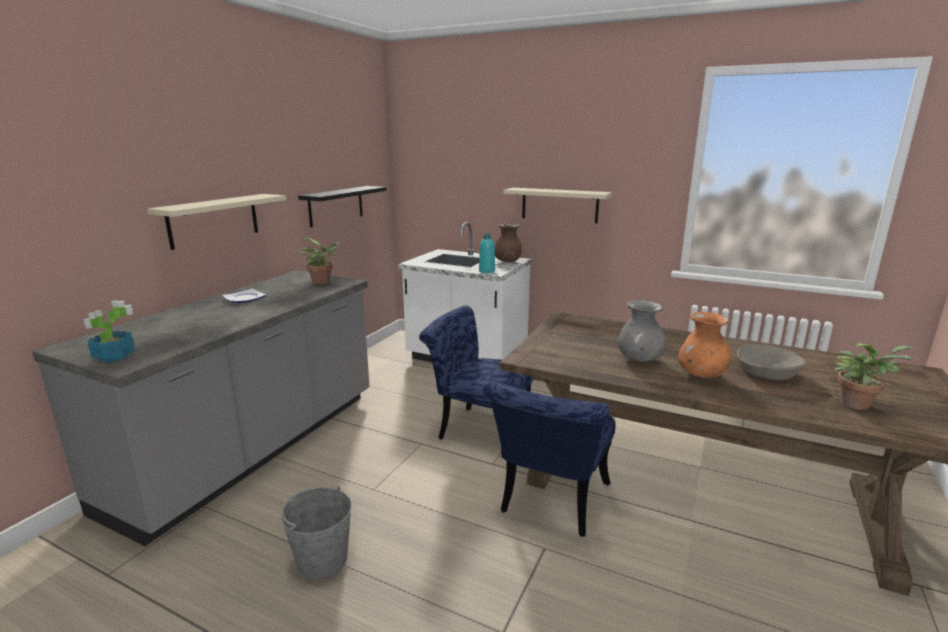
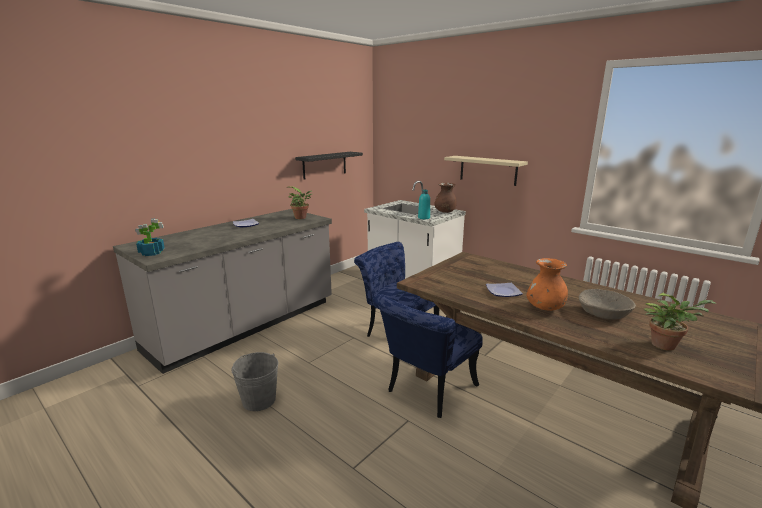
camera: 15 degrees right, 0 degrees up
(214, 220) = (233, 172): beige shelf -> none
(639, 359) = (503, 291): grey vase -> plate

